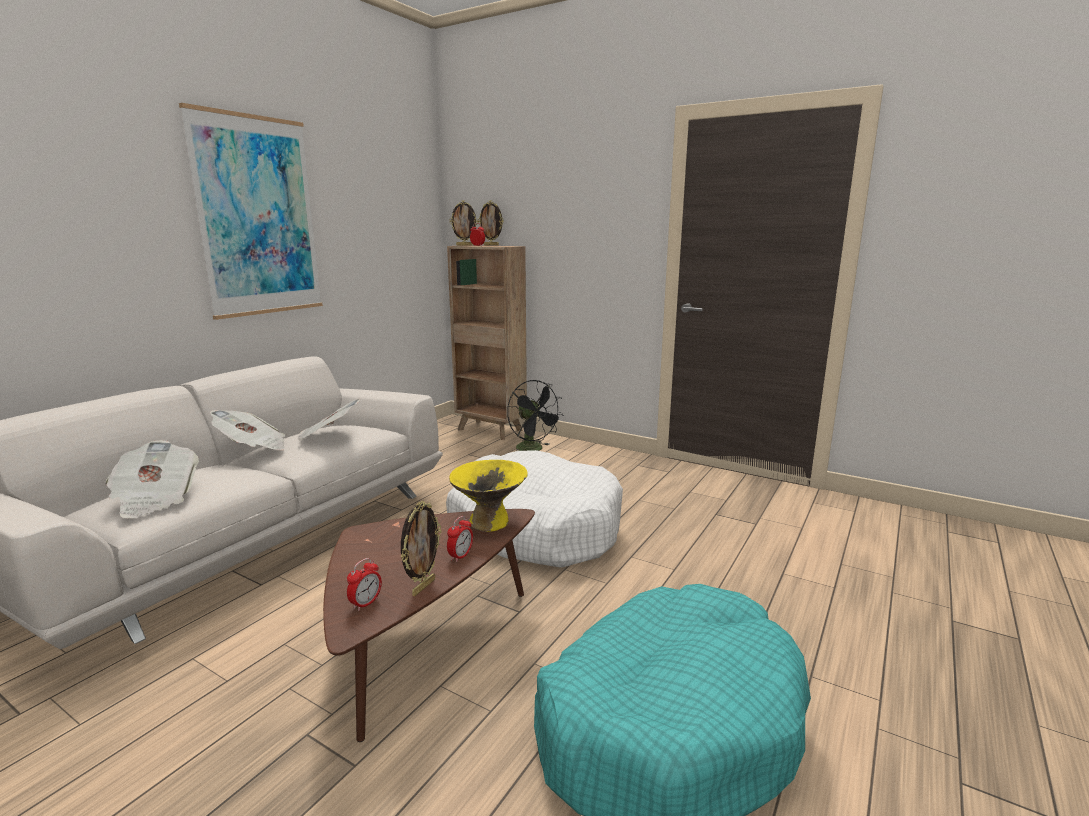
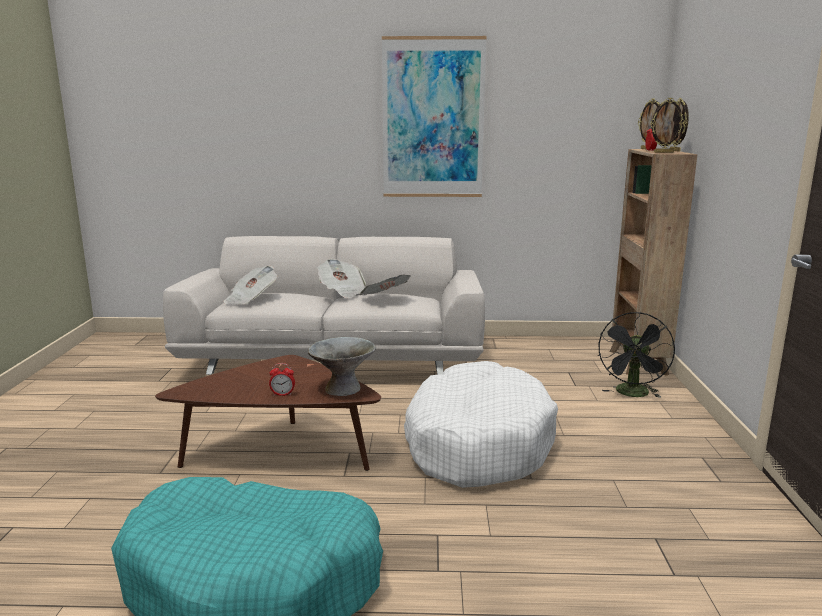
camera: 60 degrees right, 0 degrees up
(366, 603) = (206, 387): alarm clock -> none
(423, 587) = (235, 395): picture frame -> picture frame (663, 152)
(489, 521) = (343, 389): yellow bowl -> grey bowl

